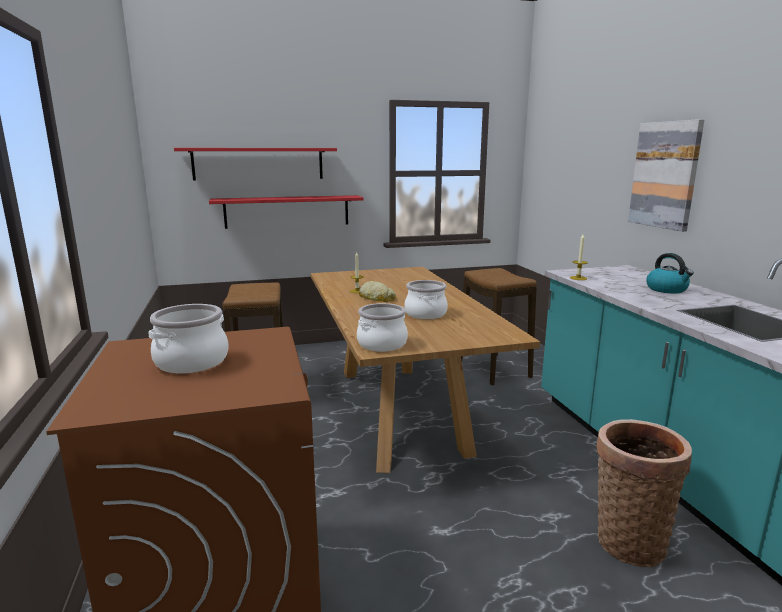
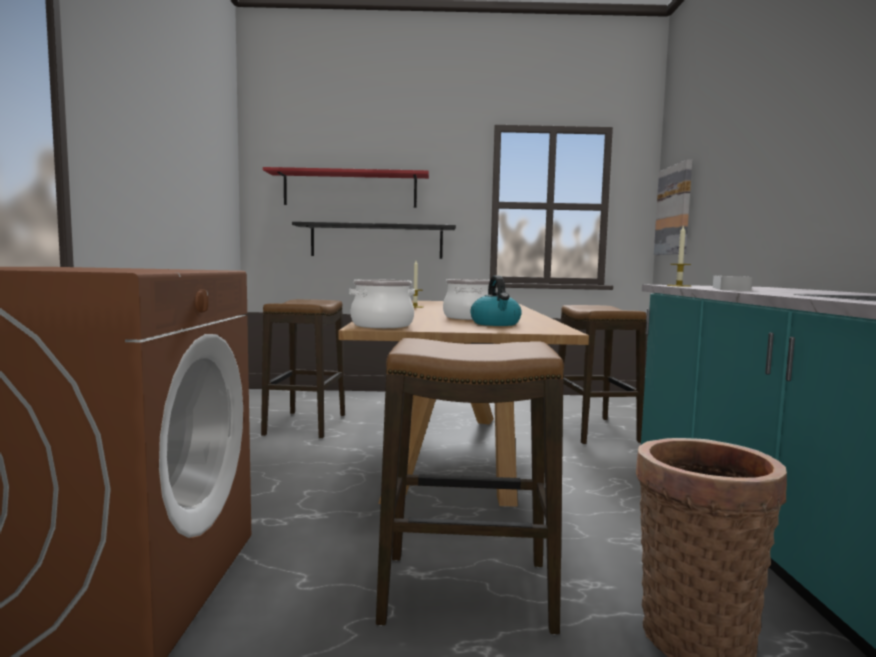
camera: 15 degrees right, 10 degrees down
(192, 362) = (86, 268): cooking pot -> none
(287, 211) = (377, 241): red shelf -> black shelf
(376, 297) = (430, 309): bread -> none
(483, 540) = (466, 592): none -> stool
(622, 289) = (730, 289): none -> grey tray
(665, 175) = (809, 156): picture -> picture (674, 210)
(667, 289) = (801, 291): kettle -> kettle (496, 324)

